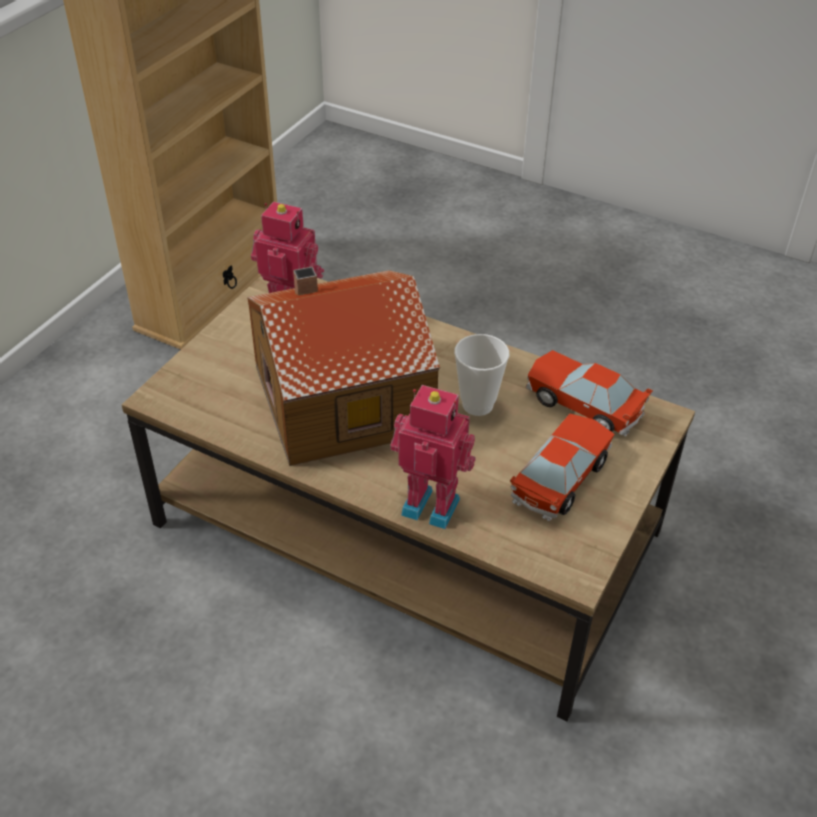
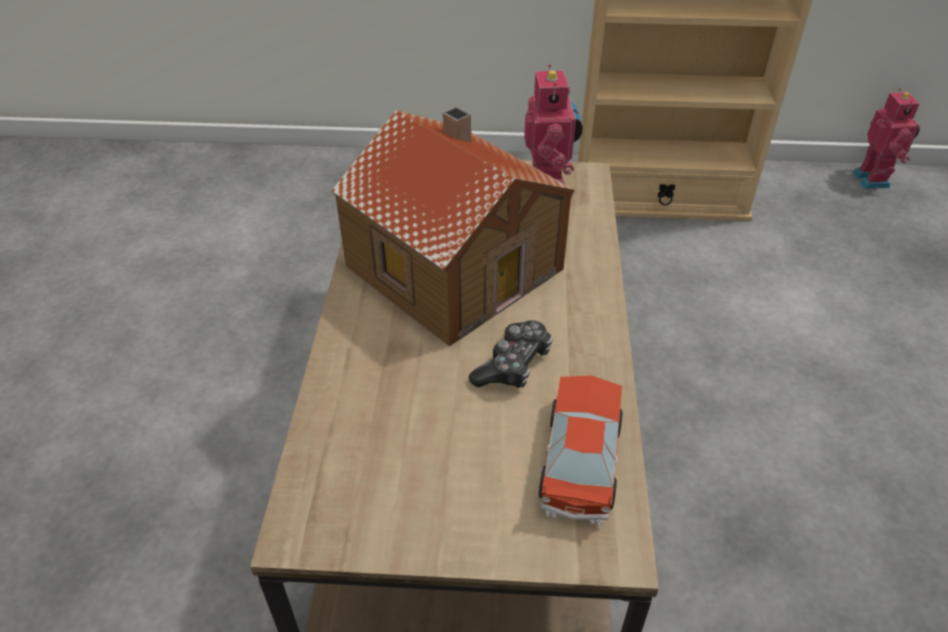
camera: 65 degrees right, 0 degrees up
(432, 504) = (346, 377): toy robot -> toy robot (873, 180)
(477, 405) = (513, 365): cup -> game controller
(561, 477) = (443, 473): toy car -> none

